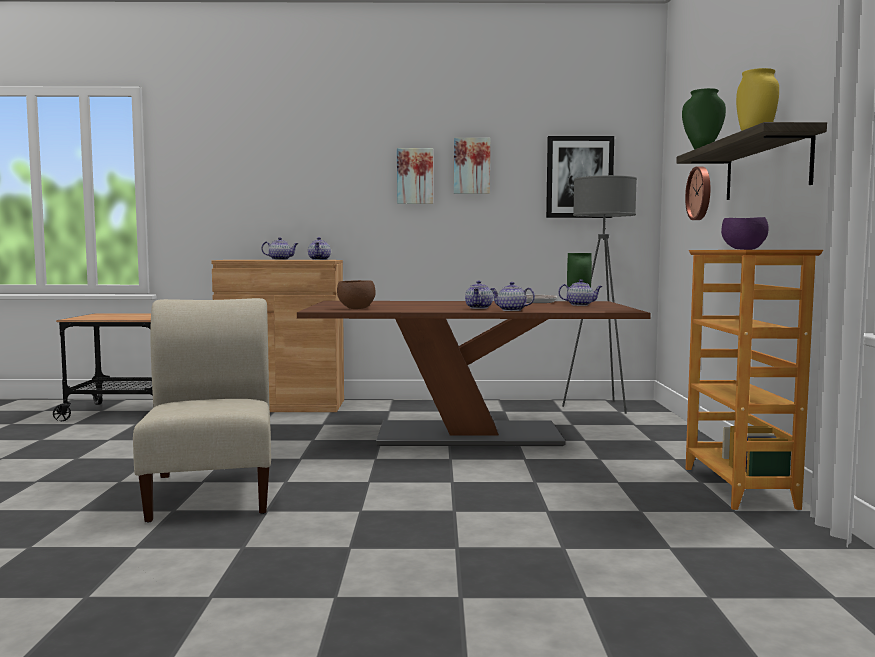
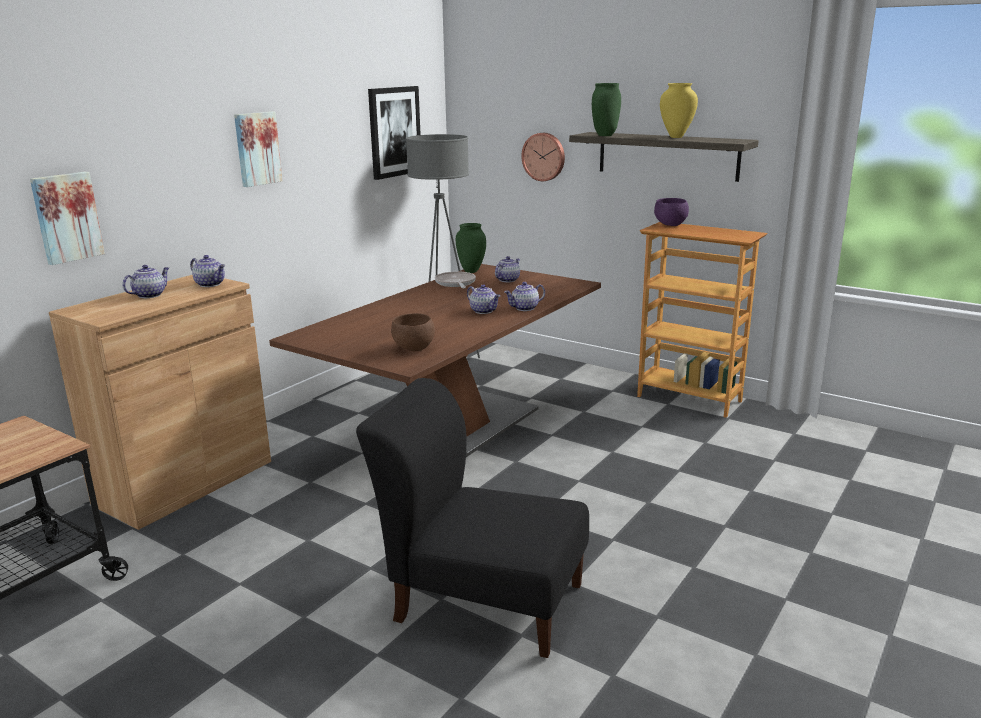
camera: 55 degrees left, 15 degrees up
(212, 491) = (482, 600): beige chair -> black chair
(471, 166) = (308, 129): picture -> picture (66, 217)

